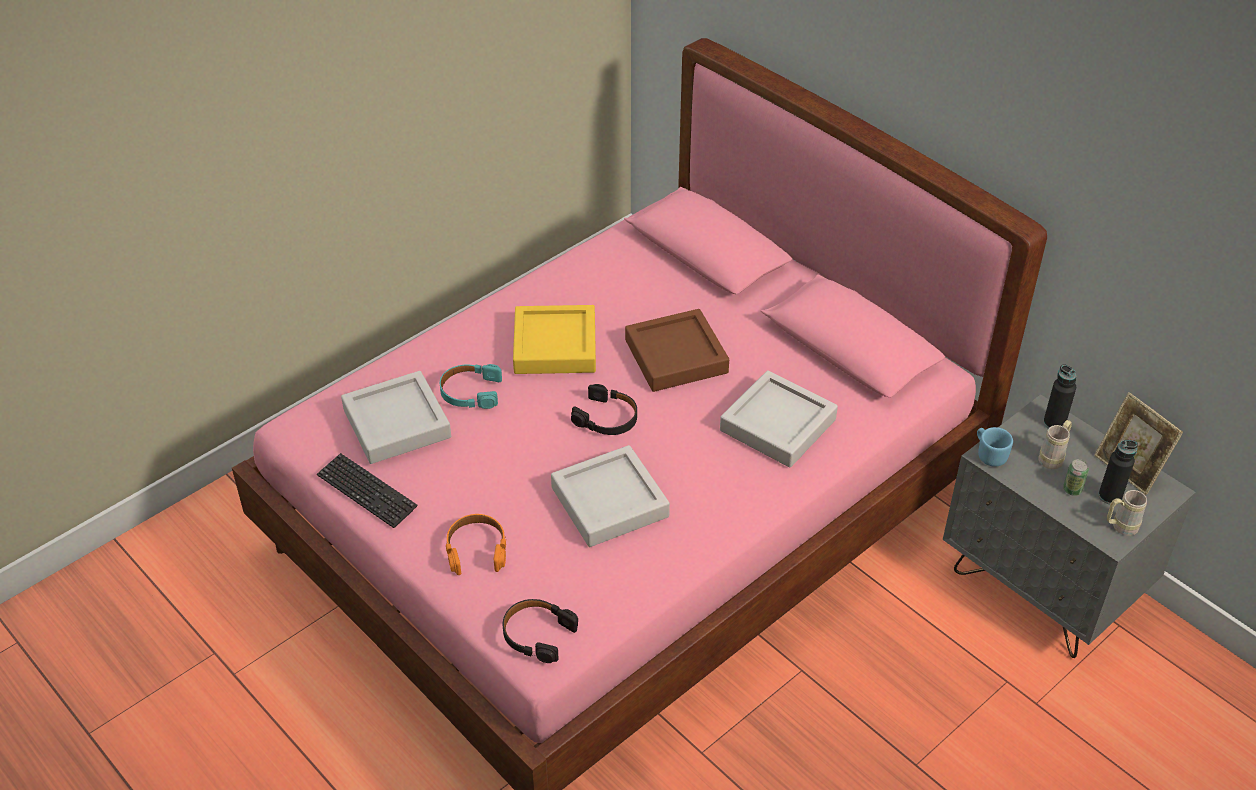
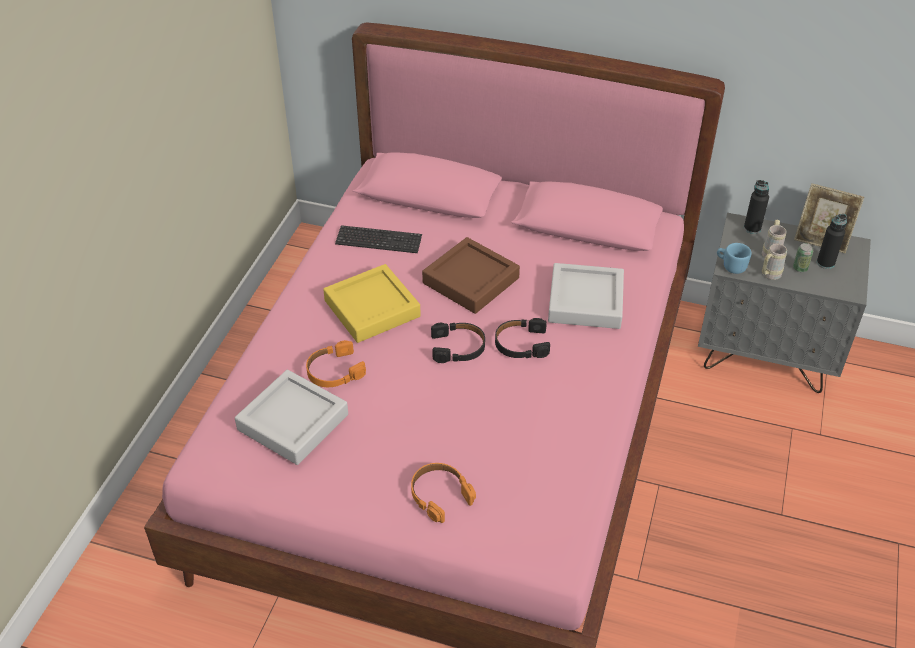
camera: 30 degrees left, 0 degrees up
(367, 492) = (310, 490): keyboard -> keyboard (378, 241)
(470, 392) = (334, 371): turquoise headphones -> orange headphones
(537, 634) = (542, 540): black headphones -> black headphones (521, 344)
(609, 502) = (512, 411): grey tray -> none
(1120, 527) = (848, 281): beige mug -> beige mug (768, 275)

